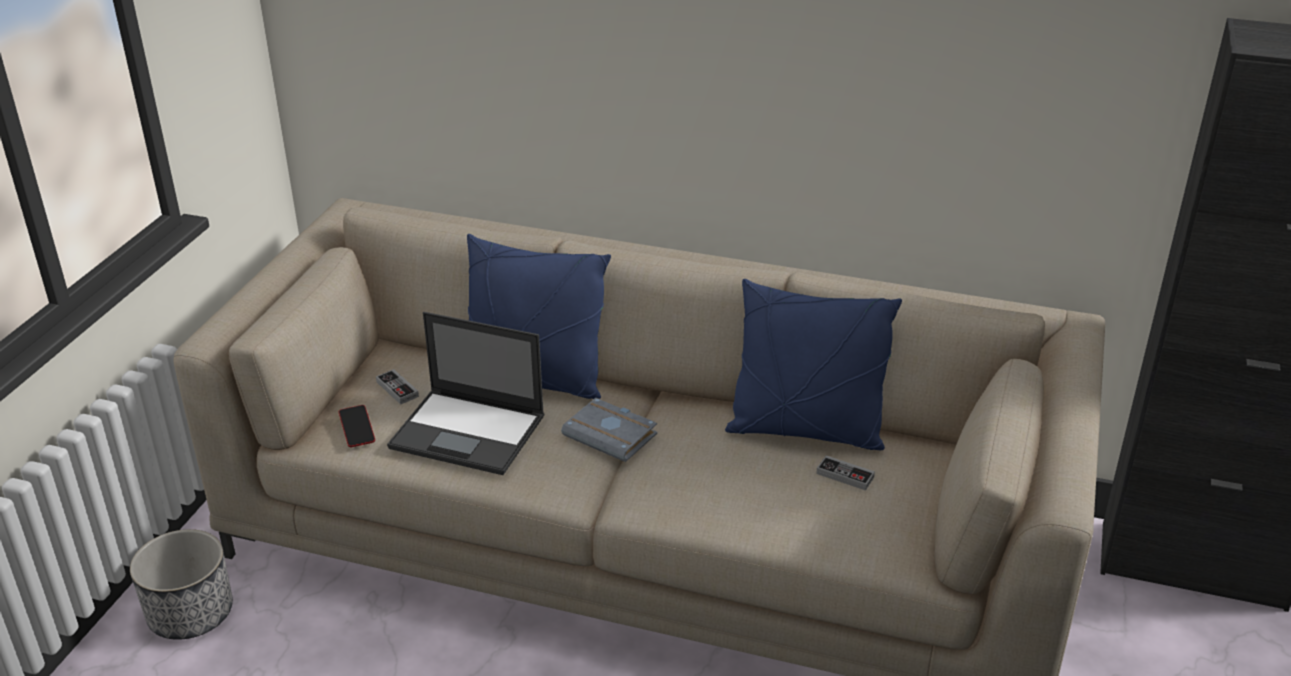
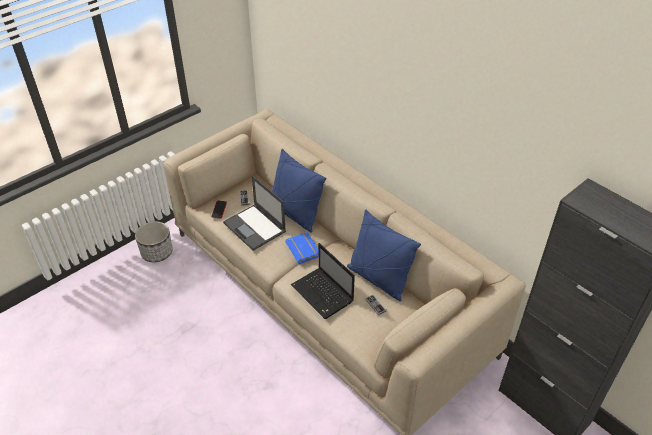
camera: 30 degrees right, 10 degrees up
(613, 435) = (304, 250): grey book -> blue book
(726, 496) = (323, 294): none -> laptop

